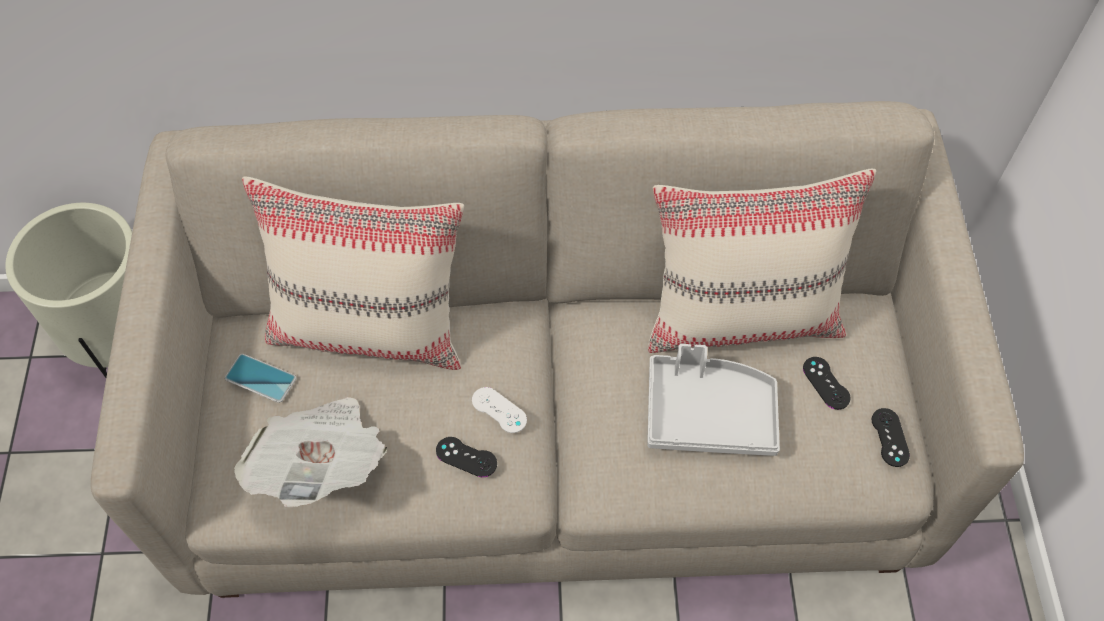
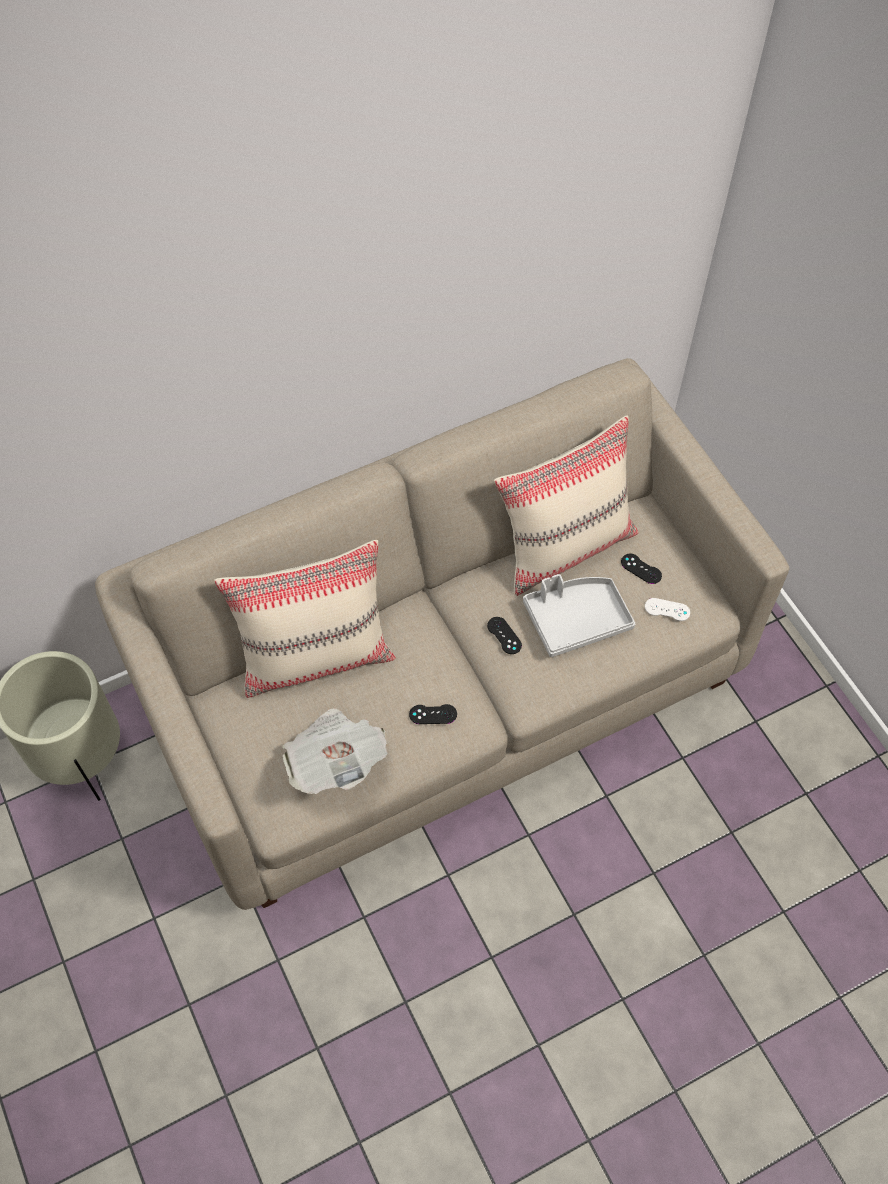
camera: 25 degrees left, 0 degrees up
(260, 378) = (257, 723): phone -> none
(499, 410) = (438, 674): white game controller -> white game controller (667, 609)
(890, 437) = (696, 588): black game controller -> black game controller (504, 635)

